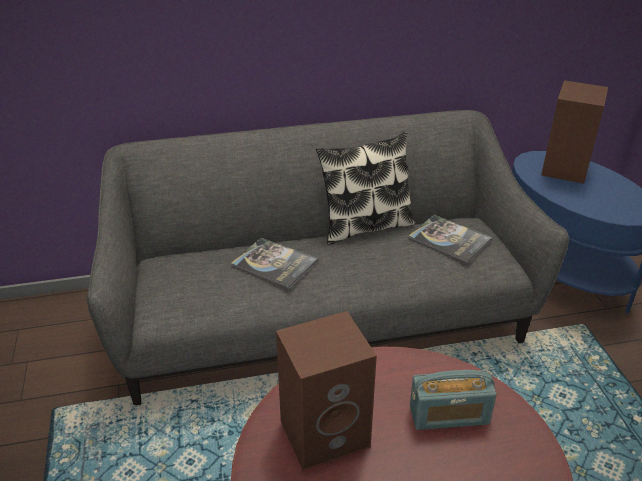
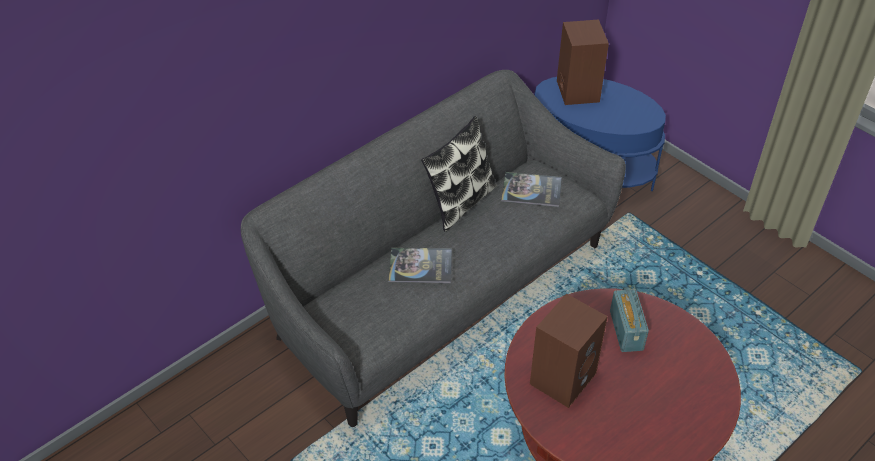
camera: 30 degrees left, 10 degrees up
(449, 415) = (626, 330): radio -> radio turned 60 degrees counterclockwise

